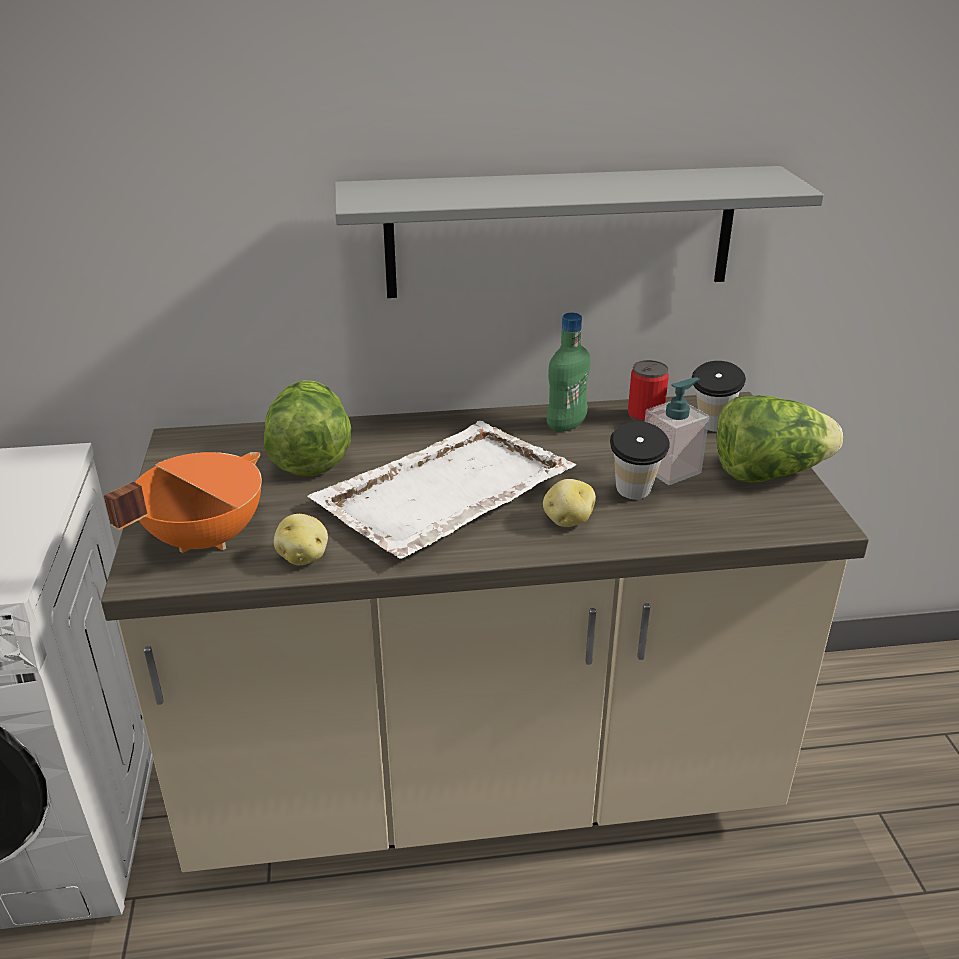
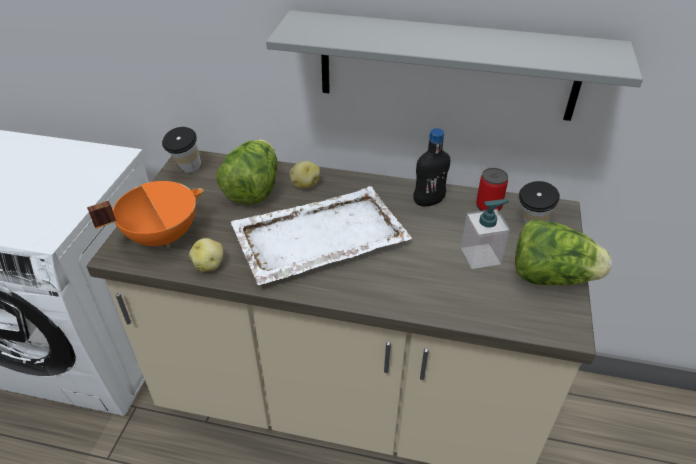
camera: 20 degrees right, 10 degrees up
(566, 425) = (428, 201): green bottle -> black bottle
(567, 521) = (385, 280): potato -> potato (305, 184)
(634, 497) = (441, 272): cup -> cup (187, 170)

